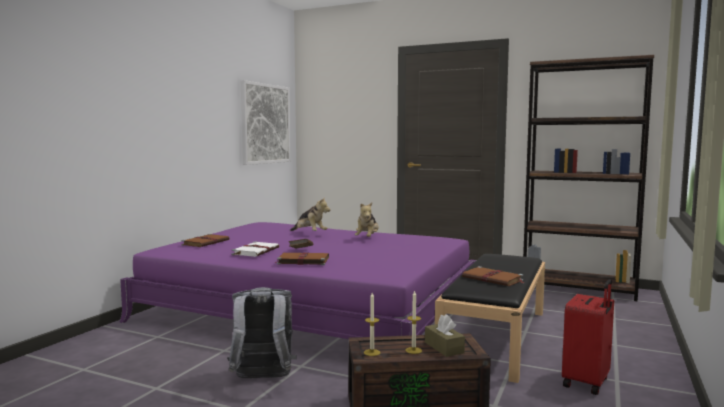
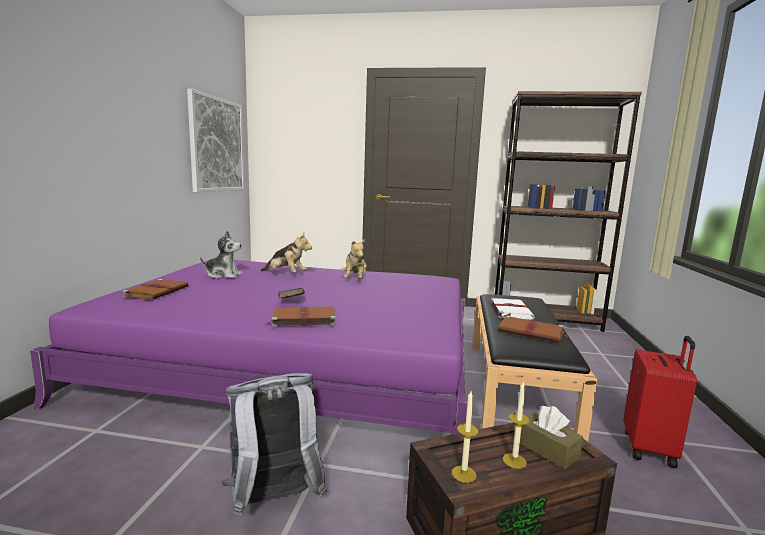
camera: 15 degrees left, 5 degrees up
(256, 251) = (233, 304): white book -> white book (510, 310)
(259, 233) = (223, 275): none -> plush toy

